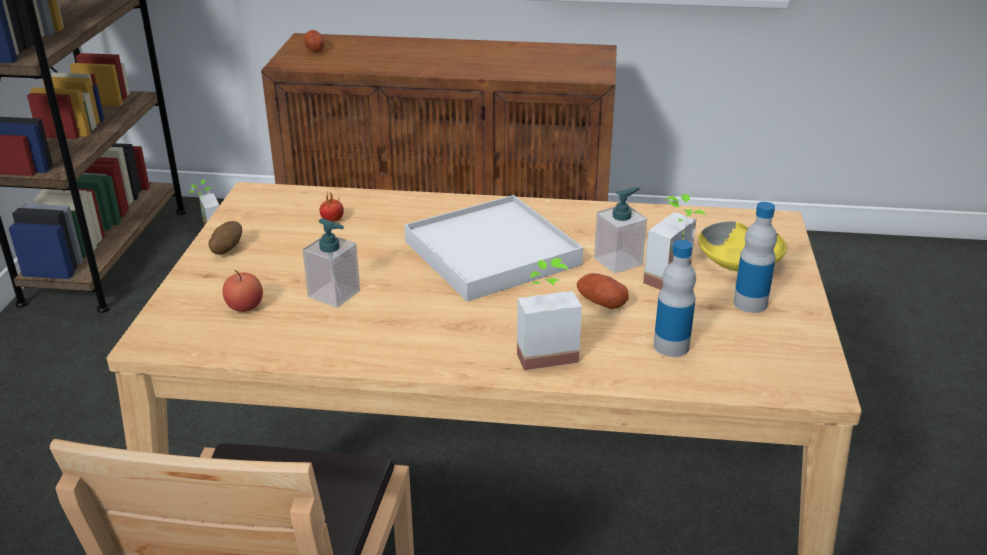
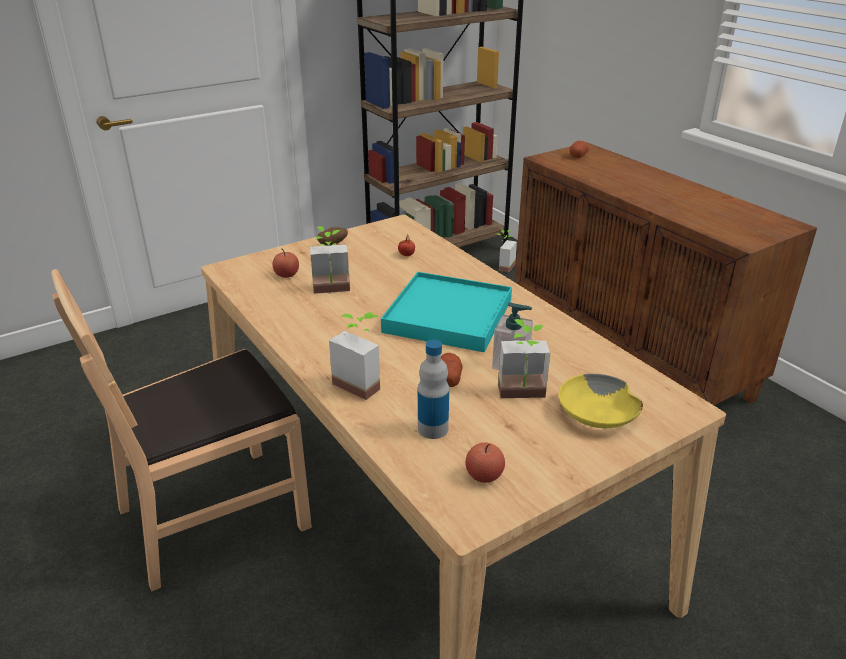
camera: 50 degrees right, 0 degrees up
(334, 294) = (331, 291): soap dispenser -> potted plant
(491, 253) = (448, 316): white tray -> turquoise tray
(750, 303) = (540, 442): bottle -> none
(768, 351) = (484, 475): none -> apple

